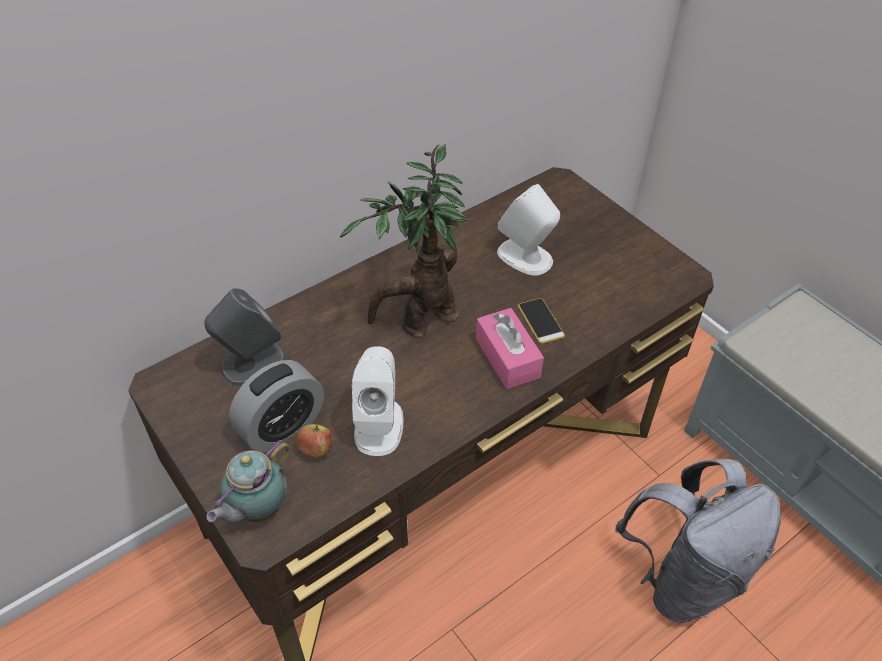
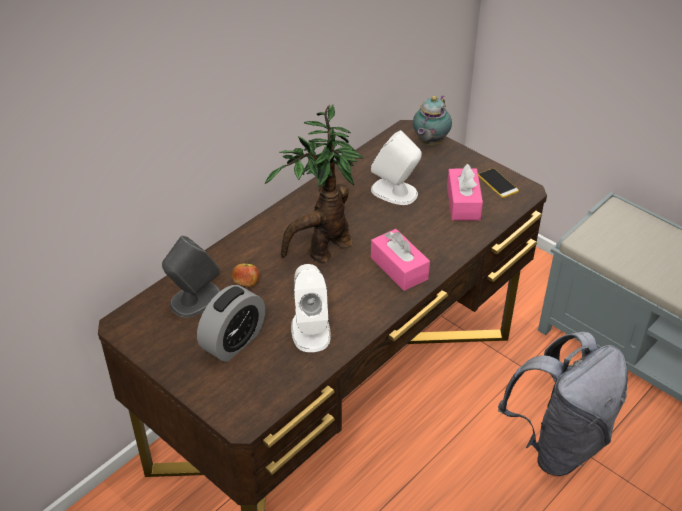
camera: 10 degrees left, 5 degrees down
(257, 509) = (231, 402): teapot -> teapot (429, 143)
(316, 450) = (266, 354): apple -> apple (246, 283)
(540, 321) = (418, 238): phone -> phone (498, 183)
(606, 282) = (463, 203): none -> pink tissue box

